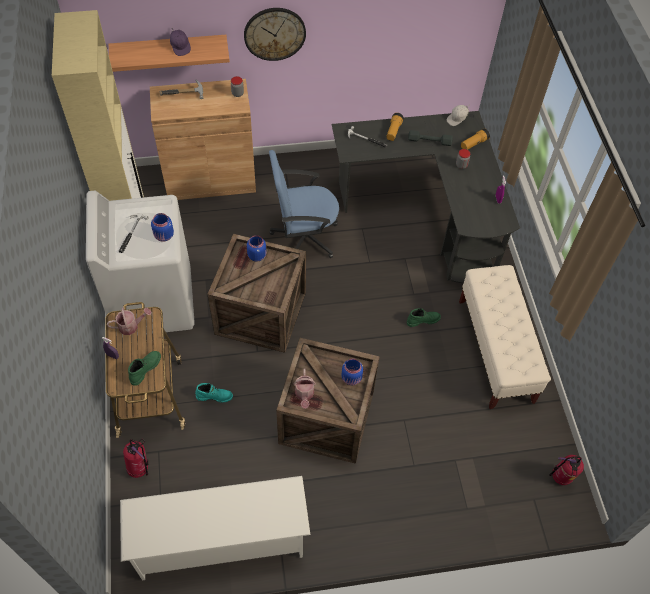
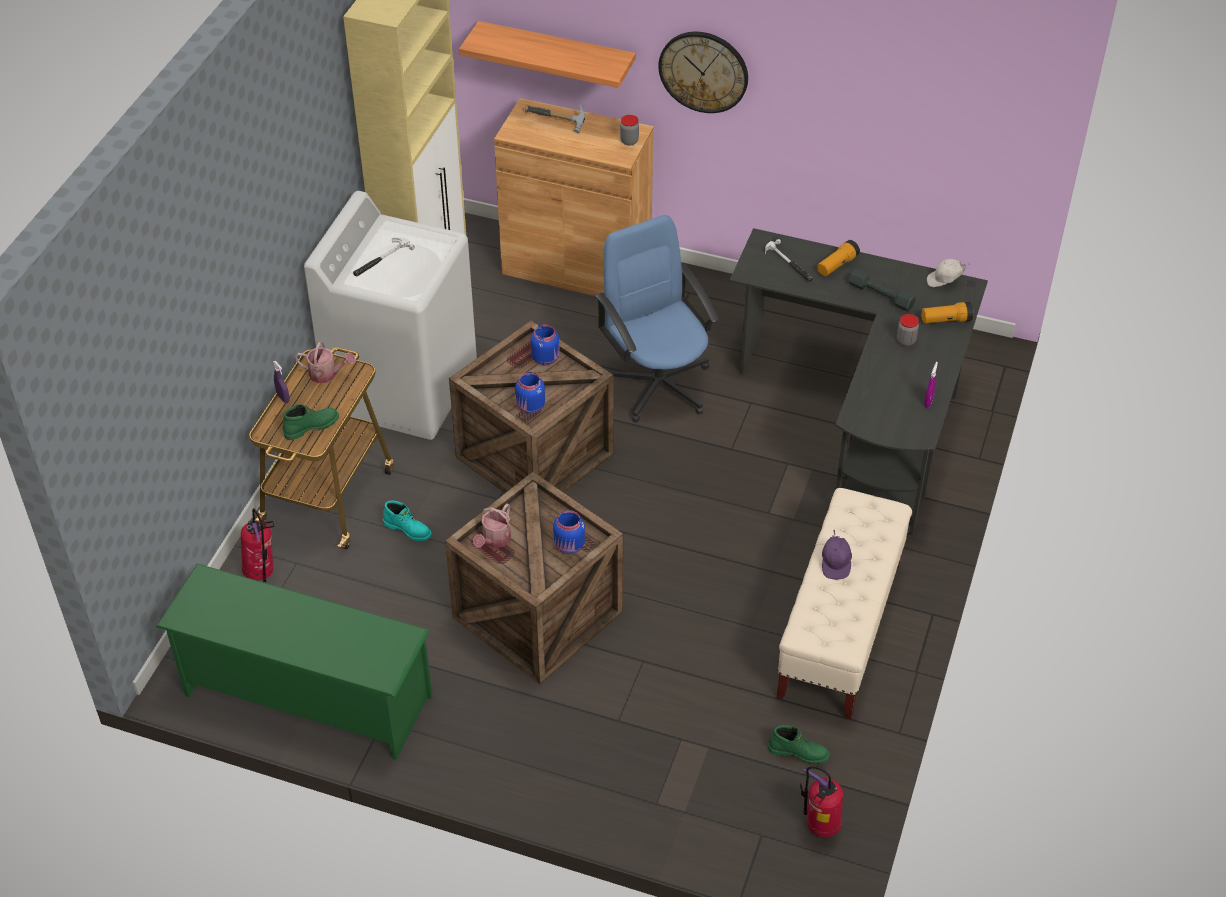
camera: 30 degrees right, 10 degrees down
(164, 236) = (420, 276): blue jar -> blue jar (530, 407)
(180, 47) = (565, 51): purple cap -> purple cap (836, 563)
(220, 541) = (306, 696): white shoe rack -> green shoe rack
(304, 237) = (658, 384): blue office chair -> blue office chair turned 45 degrees clockwise
(423, 320) = (758, 550): green boot -> green boot (798, 752)

